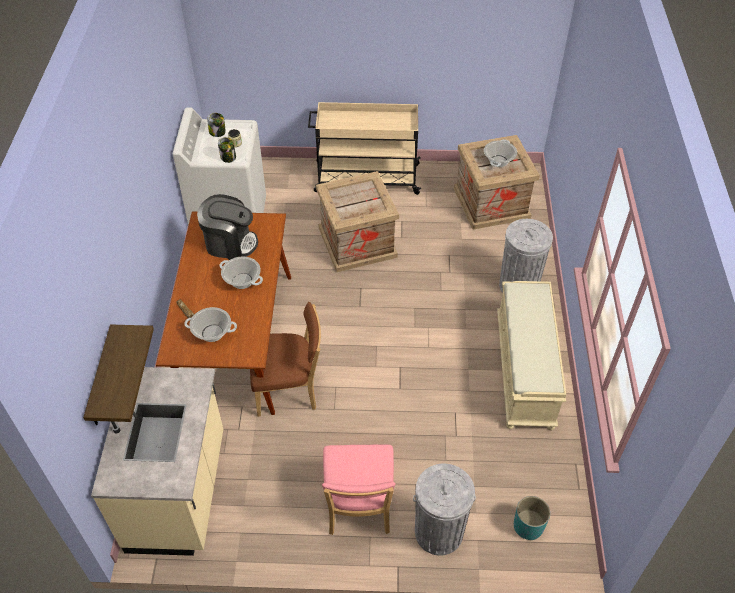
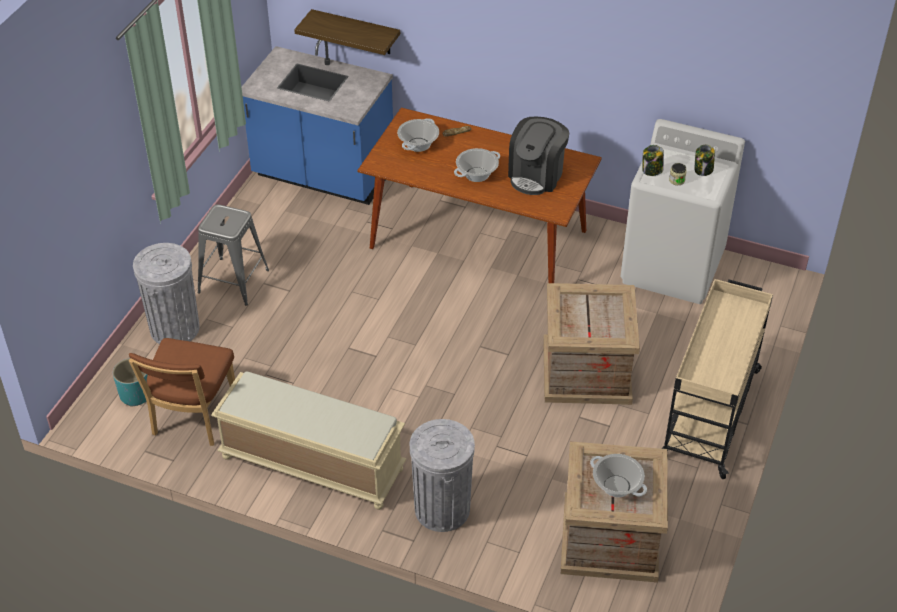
camera: 110 degrees right, 5 degrees down
(179, 492) = (323, 175): beige counter -> blue counter
(289, 390) = (393, 264): brown chair -> brown chair (192, 418)
(358, 508) = (233, 281): pink chair -> grey stool

